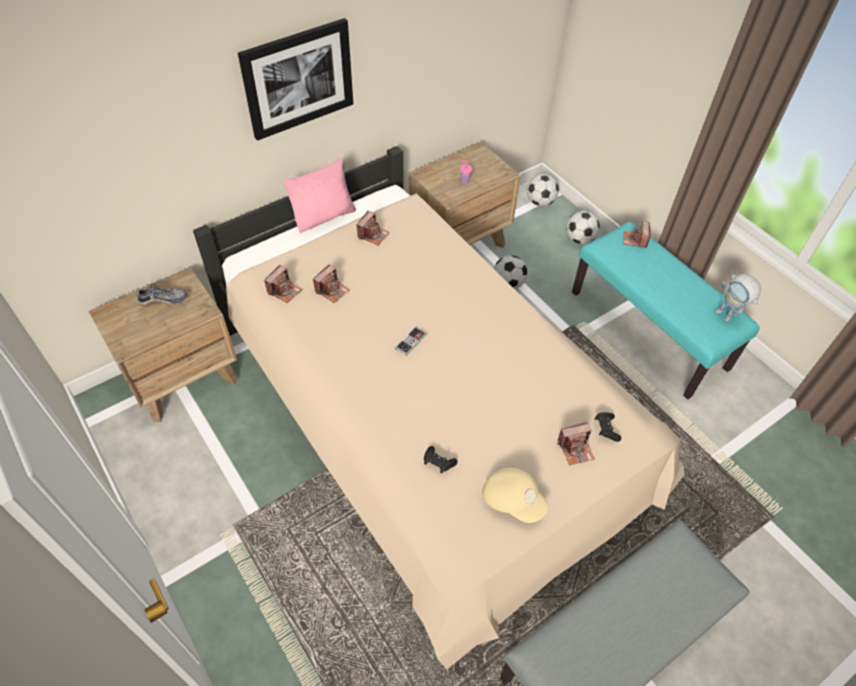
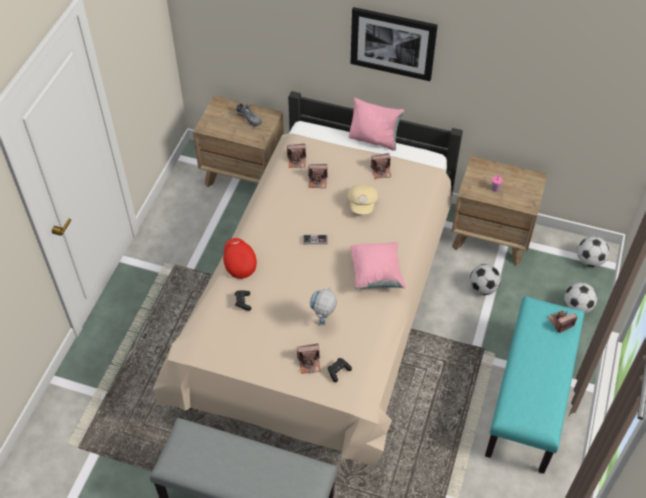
camera: 55 degrees right, 0 degrees up
(376, 432) = (239, 262): none -> red cap
(503, 320) = (376, 274): none -> pink pillow
(513, 500) = (248, 350): beige cap -> beige cap (362, 204)
(575, 449) = (309, 363): camera -> camera turned 45 degrees counterclockwise
(728, 317) = (539, 417): toy robot -> toy robot (323, 323)

